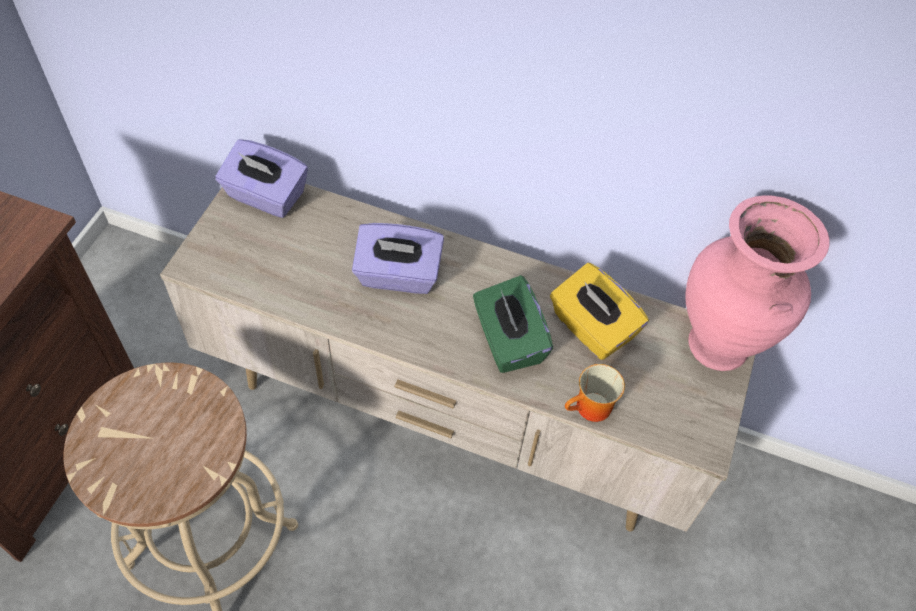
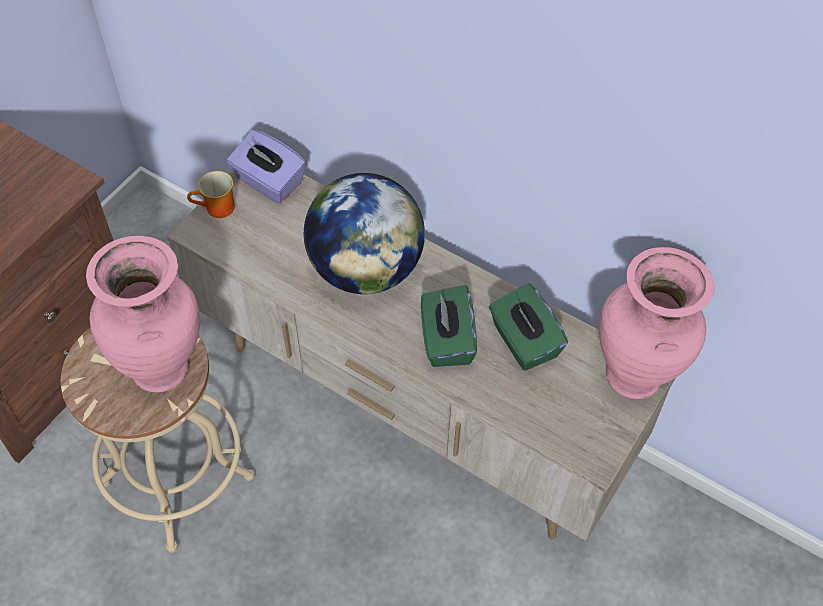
camera: 15 degrees right, 0 degrees up
(191, 431) = (163, 369): none -> pink vase
(398, 276) = (365, 269): purple tissue box -> globe
(591, 328) = (524, 342): yellow tissue box -> green tissue box
(591, 410) = (503, 412): mug -> mug (217, 210)

